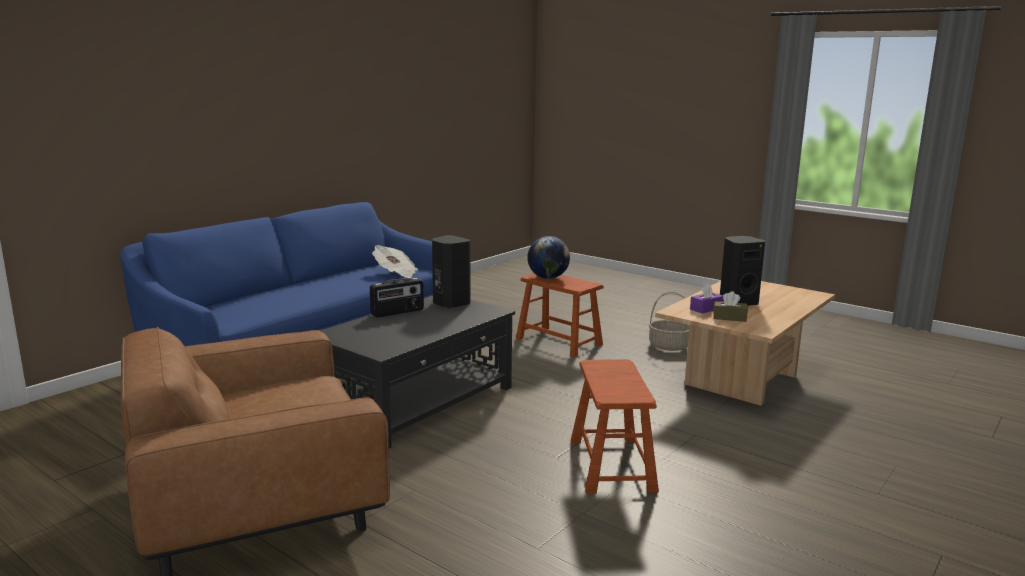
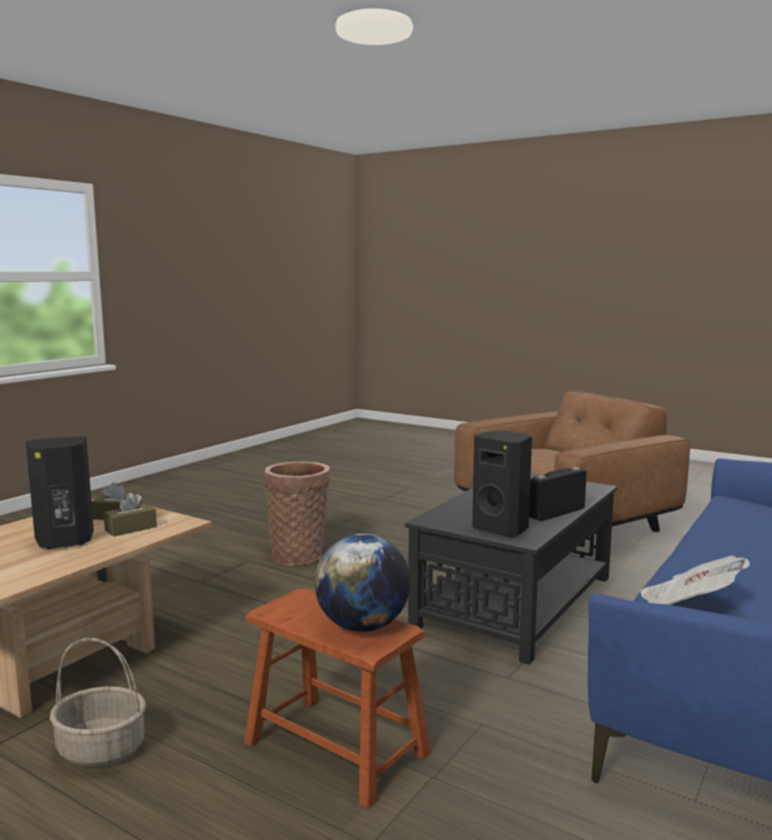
camera: 175 degrees right, 5 degrees down
(611, 465) = (299, 555): brown stool -> basket
(706, 309) = (131, 528): purple tissue box -> brown tissue box

